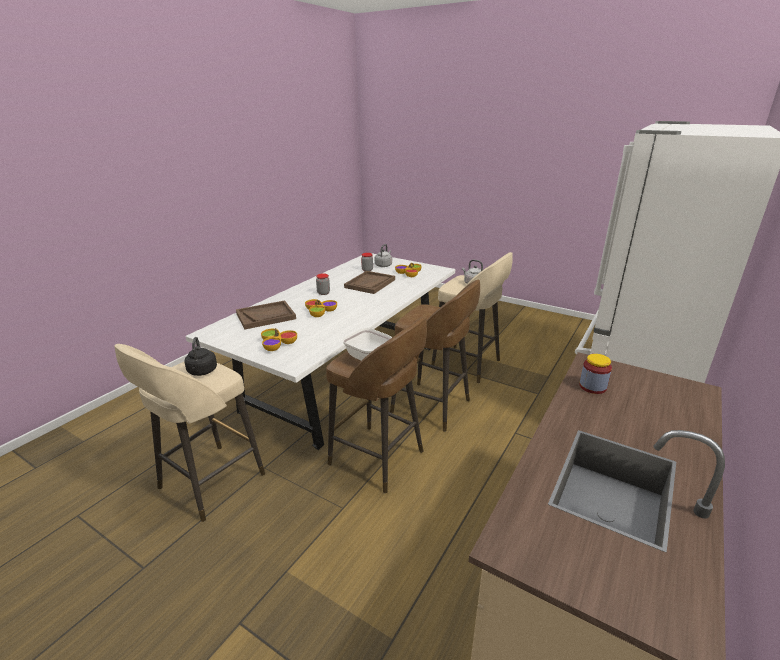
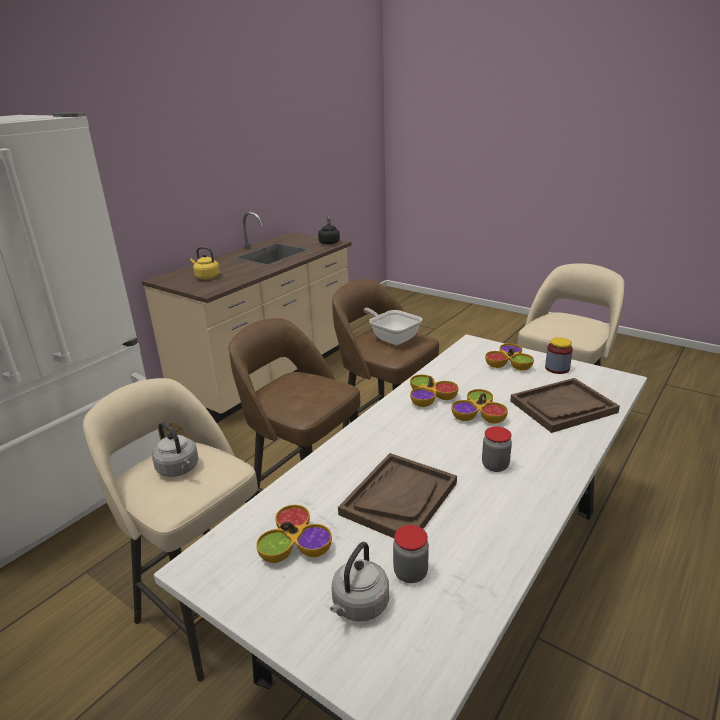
camera: 175 degrees left, 0 degrees up
(202, 372) = (558, 327): black kettle -> black kettle (329, 242)
(347, 320) = (430, 397): none -> bowl
(592, 387) = (230, 280): jar -> jar (557, 368)
(636, 394) = (206, 277): none -> yellow kettle

